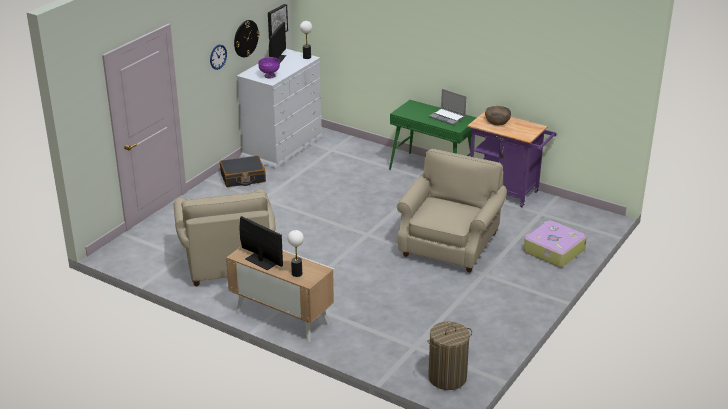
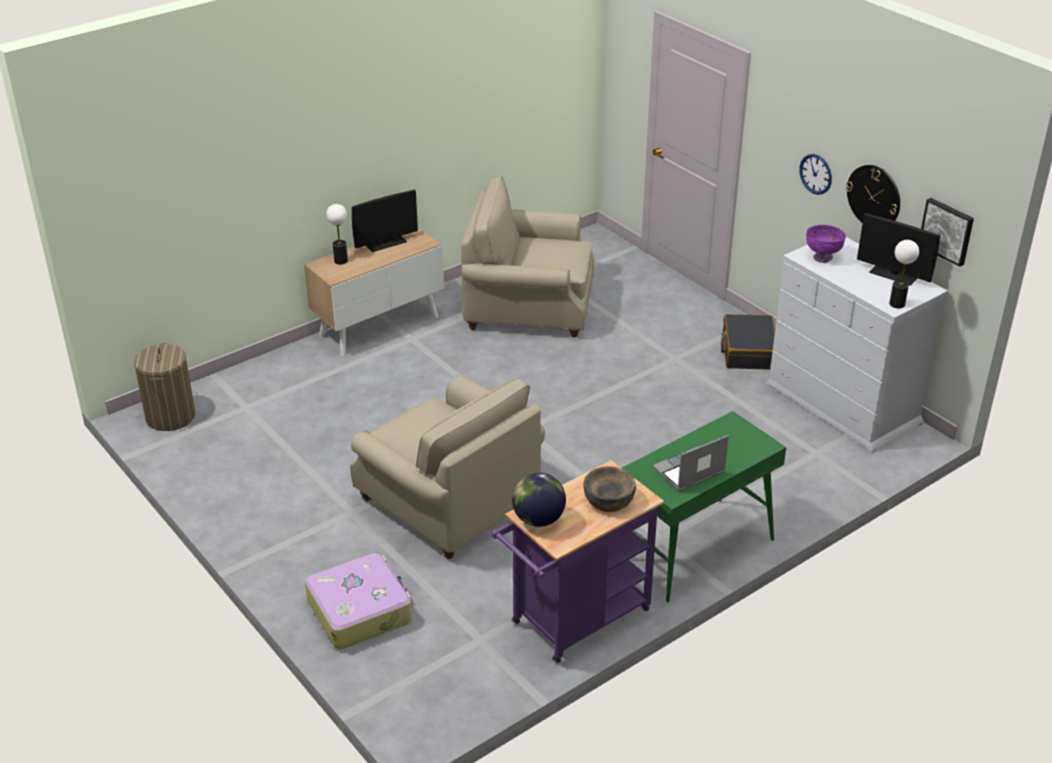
camera: 110 degrees right, 5 degrees up
(526, 134) = (538, 519): none -> globe

